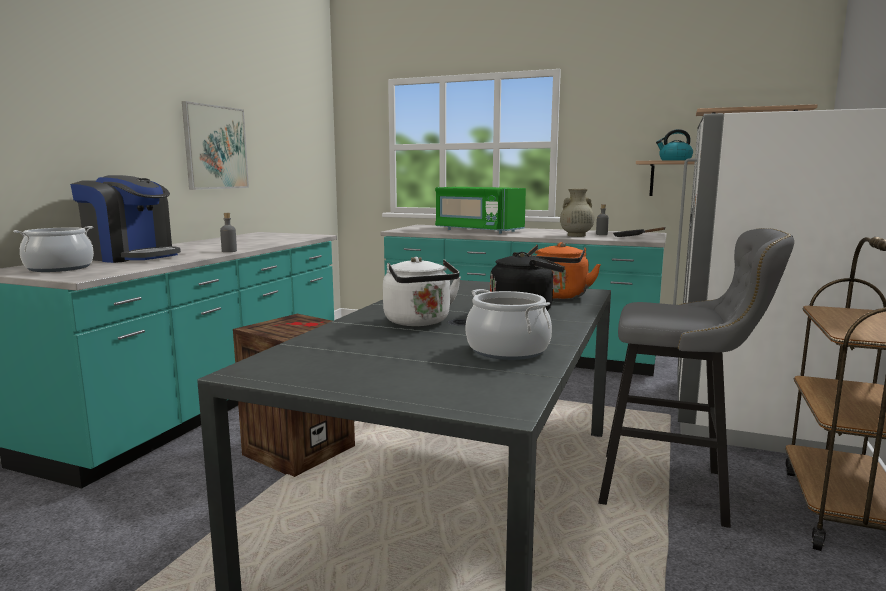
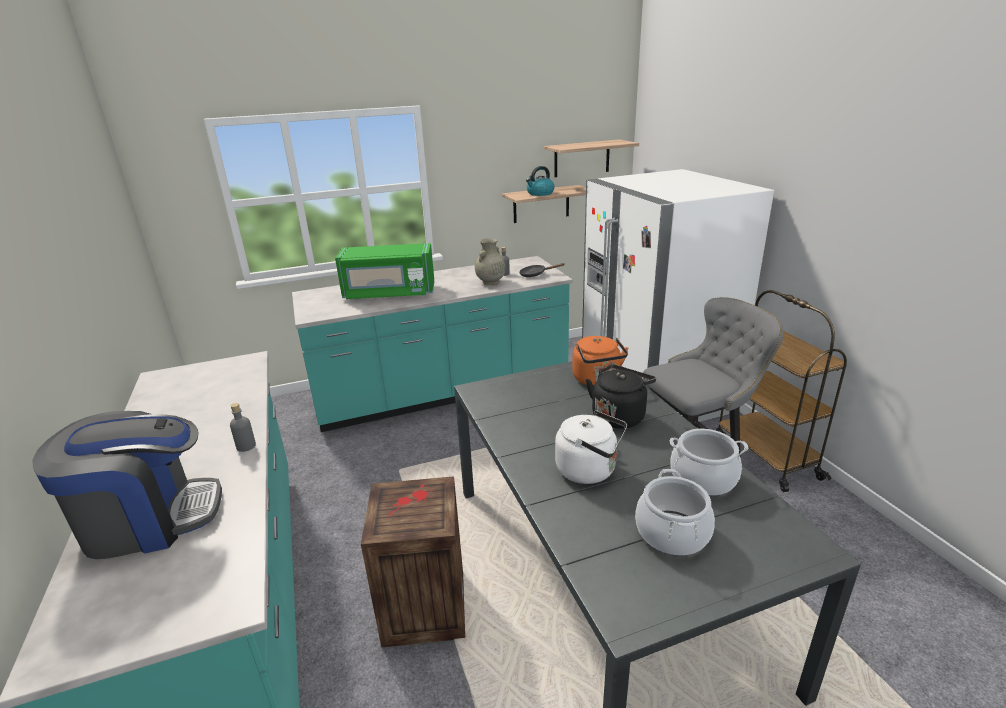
camera: 40 degrees left, 15 degrees up
(60, 268) = (131, 603): cooking pot -> cooking pot (672, 533)
(215, 147) = (77, 293): picture -> none

